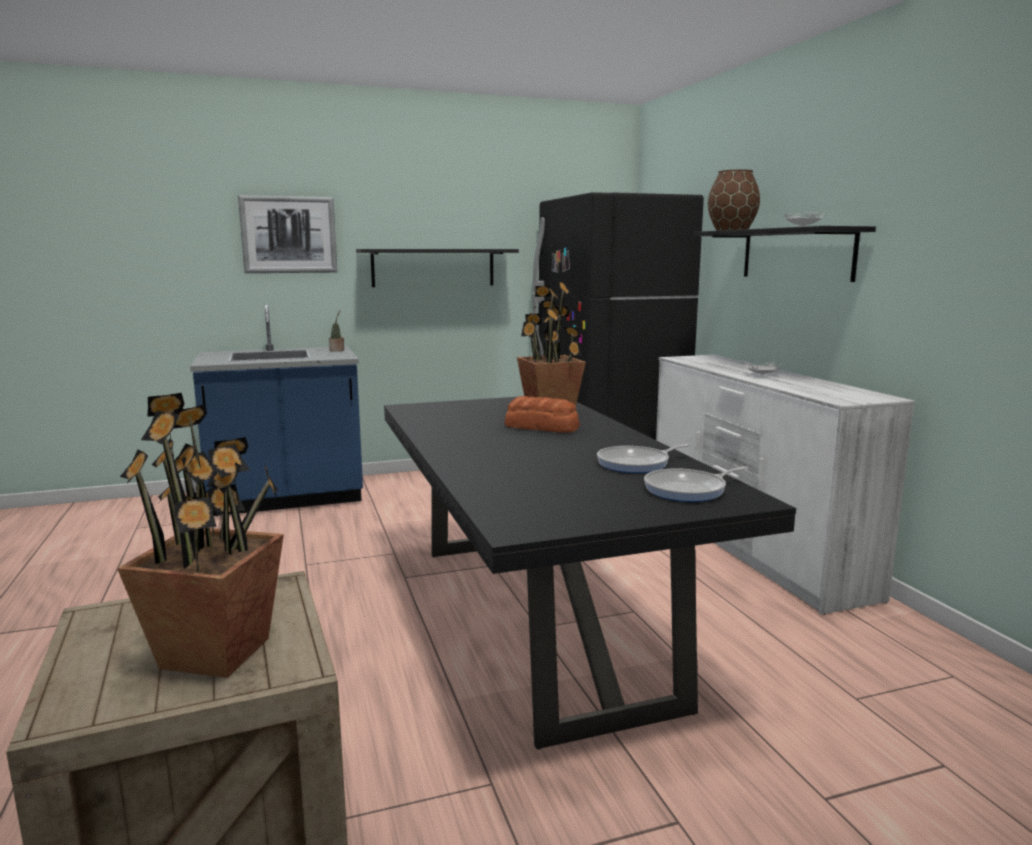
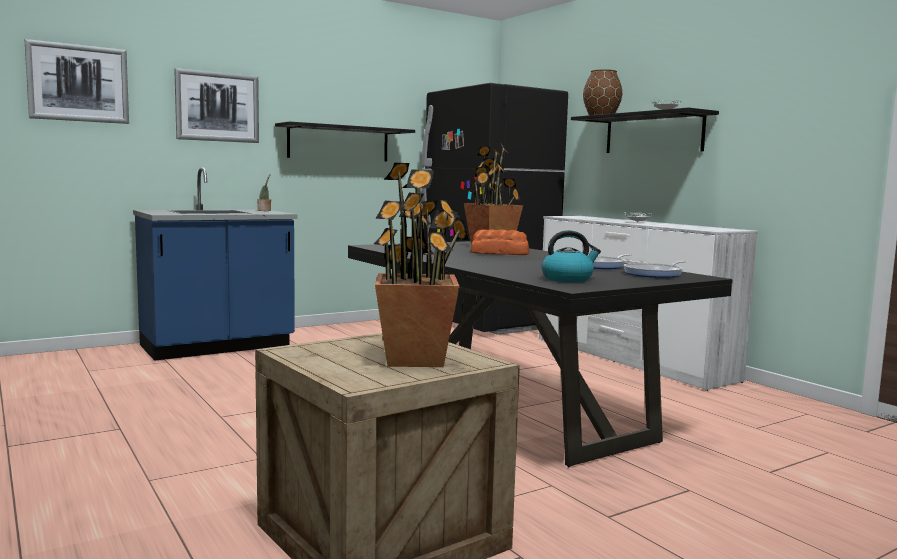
camera: 15 degrees left, 5 degrees down
(135, 219) = (78, 83): none -> picture
(541, 502) = (568, 279): none -> kettle

